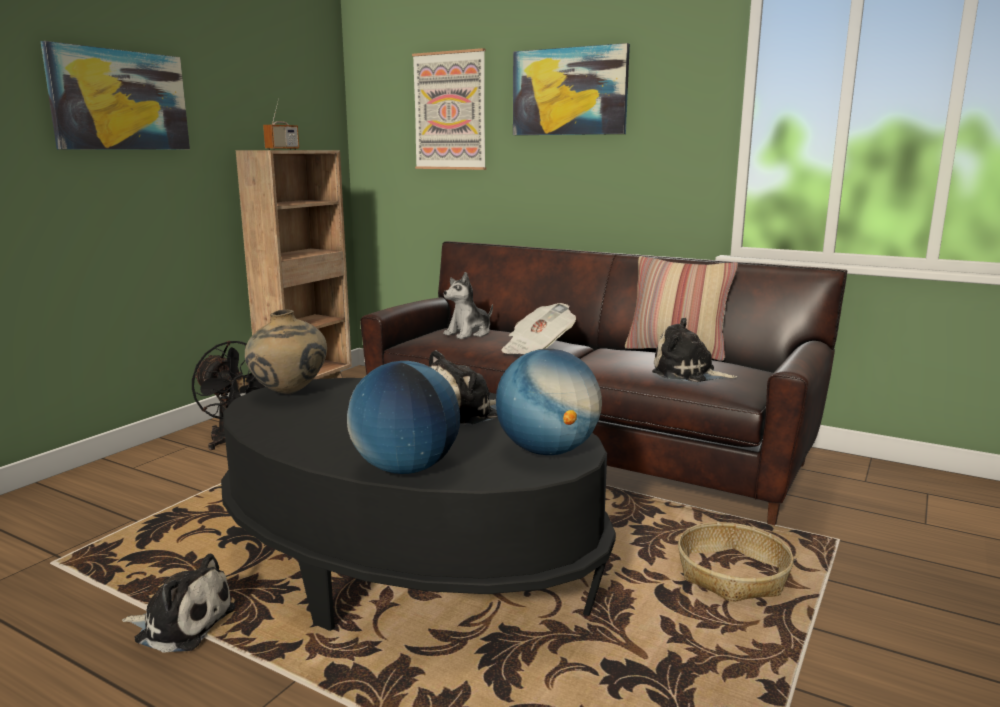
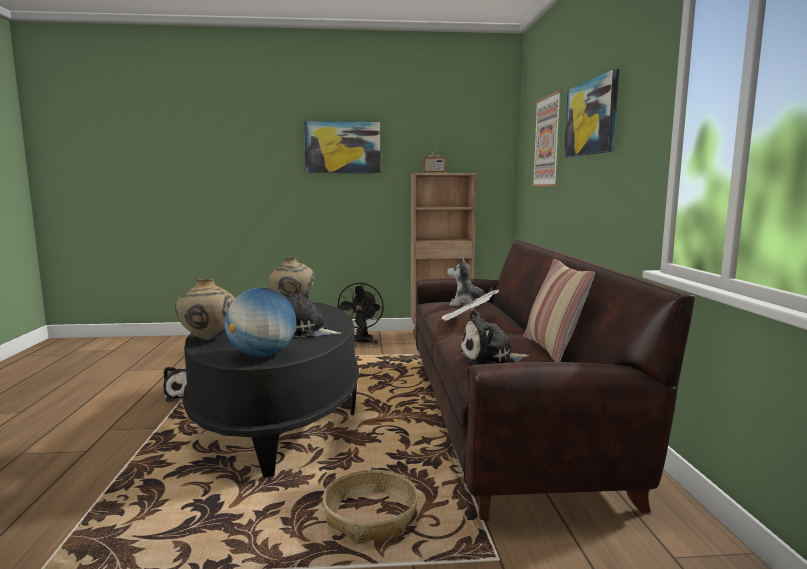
camera: 55 degrees right, 5 degrees down
(405, 468) = (208, 339): globe -> beige vase
(688, 373) = (491, 359): plush toy -> plush toy turned 90 degrees counterclockwise

